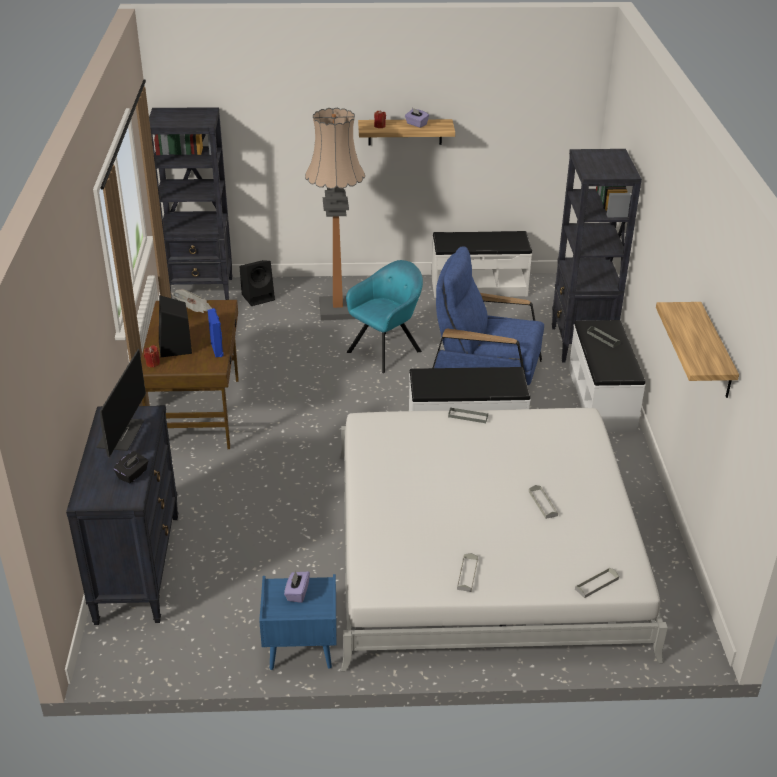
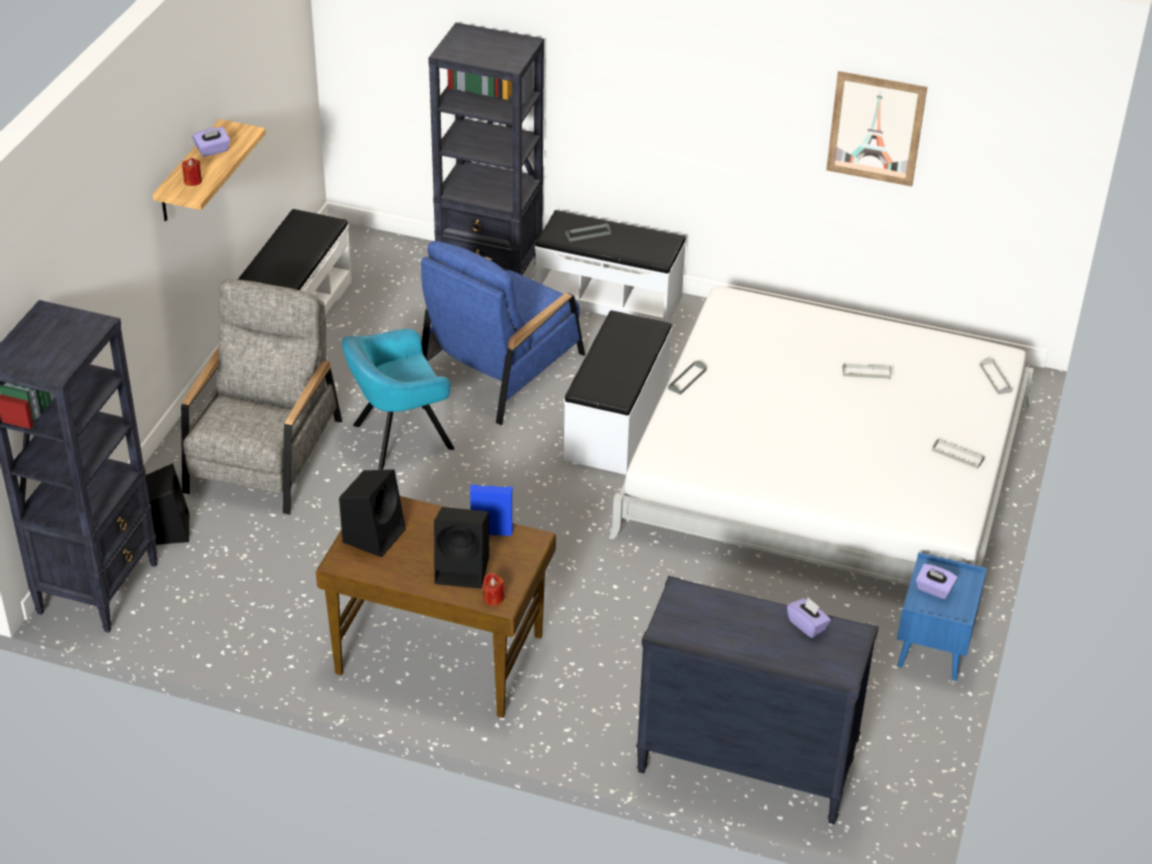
camera: 70 degrees left, 5 degrees up
(121, 434) = (717, 624): monitor -> none
(133, 475) = (807, 625): black tissue box -> purple tissue box
(194, 311) = (374, 534): newspaper -> black speaker
(338, 310) = (264, 457): floor lamp -> grey armchair
(386, 350) = (398, 438): turquoise armchair -> turquoise armchair turned 90 degrees counterclockwise
(716, 352) = (875, 128): shelf -> picture

